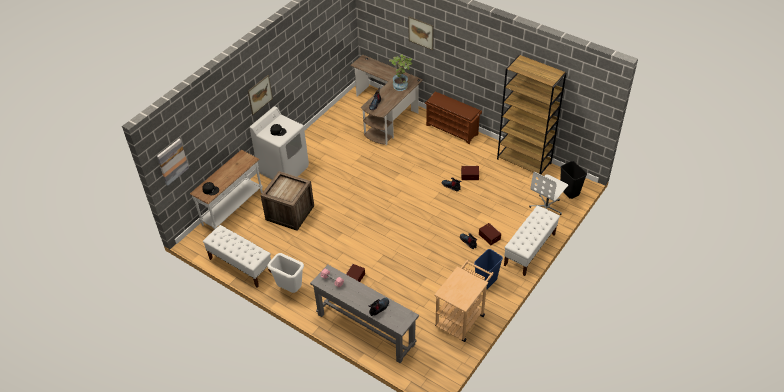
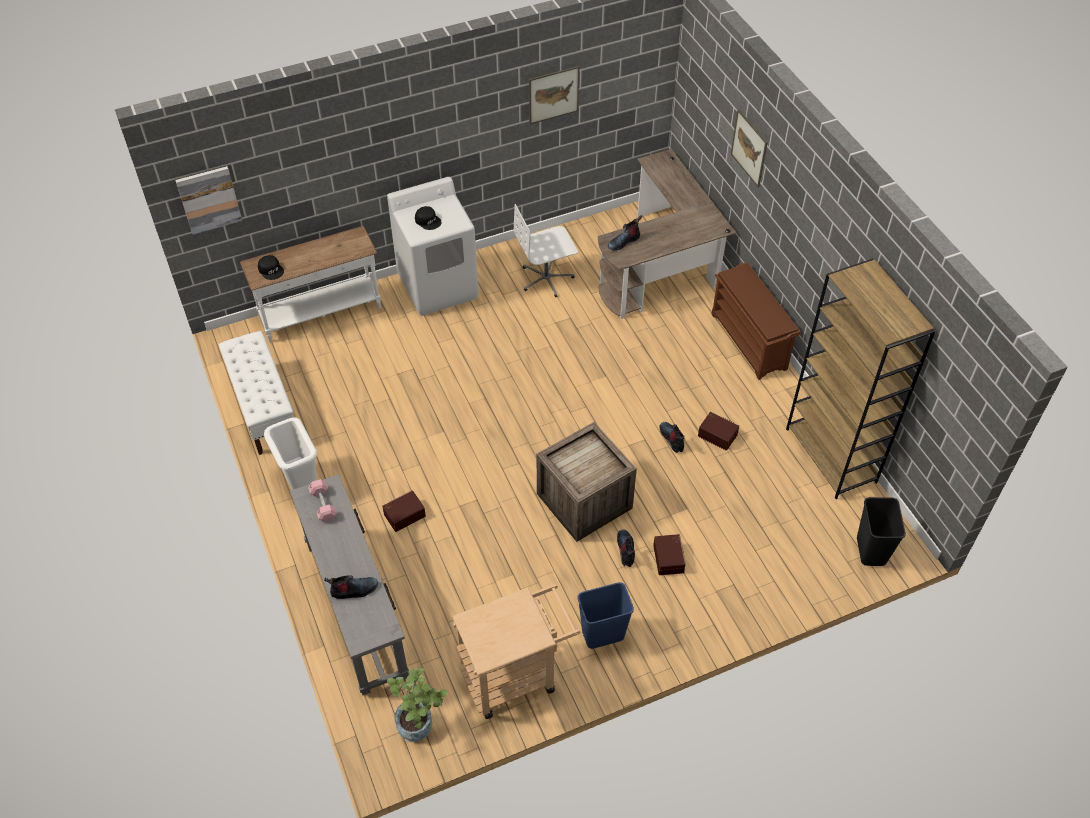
camera: 30 degrees right, 5 degrees up
(260, 94) = (421, 148): picture -> picture (553, 94)
(290, 213) = (393, 361): crate -> crate (584, 502)
(401, 85) = (692, 227): potted plant -> potted plant (420, 723)
(529, 250) = (718, 619): white bench -> none
(546, 207) = (807, 558): white office chair -> white office chair (546, 279)

